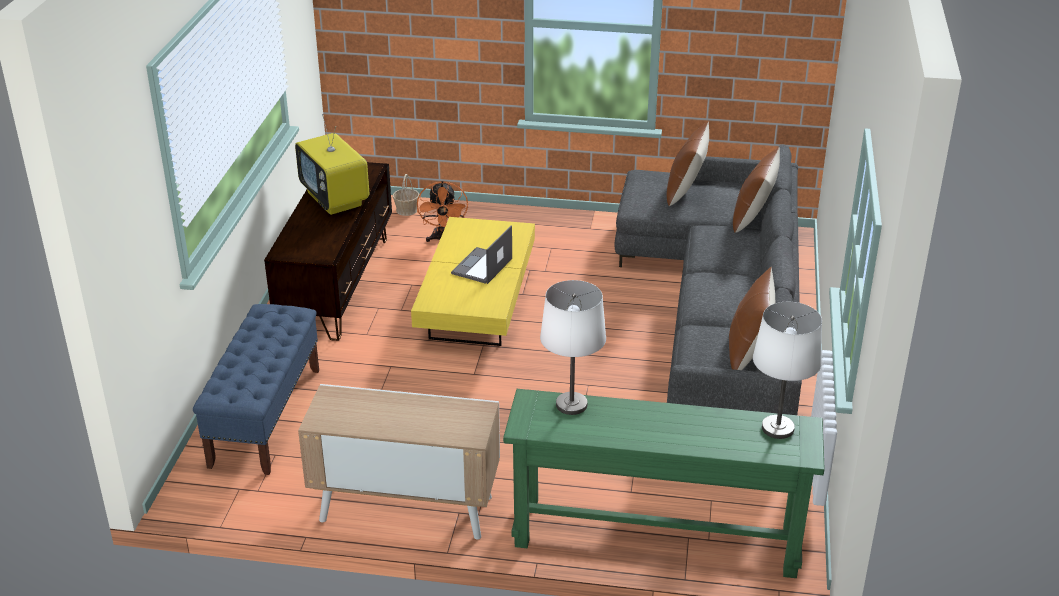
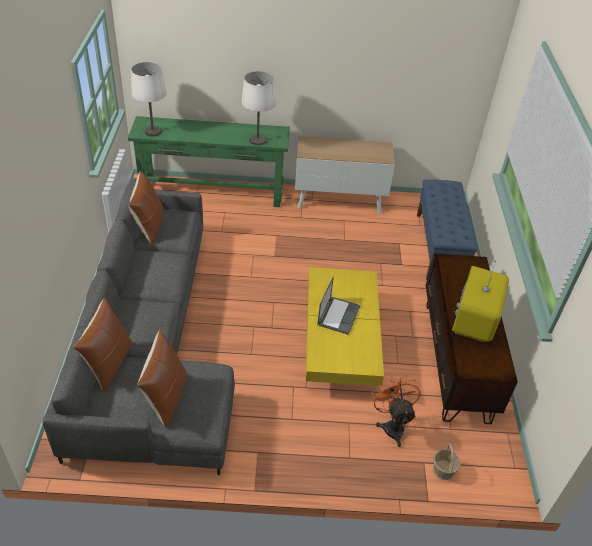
camera: 170 degrees right, 10 degrees up
(335, 199) = (474, 323): television -> television turned 120 degrees counterclockwise

